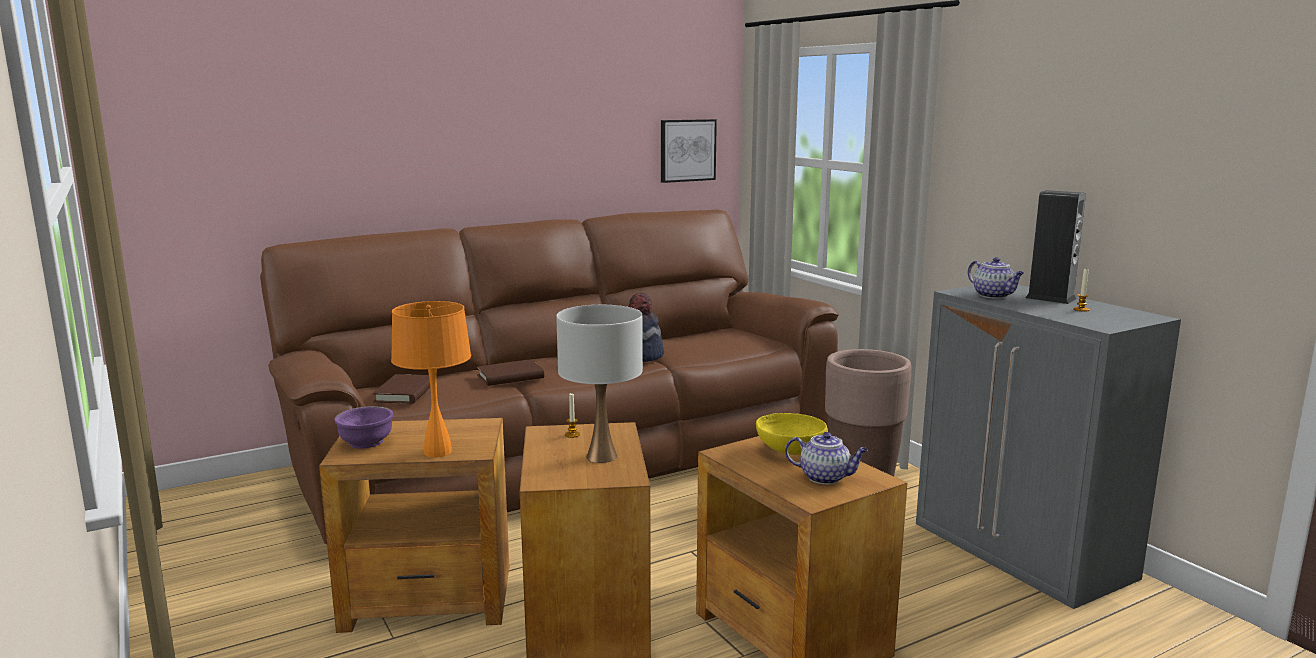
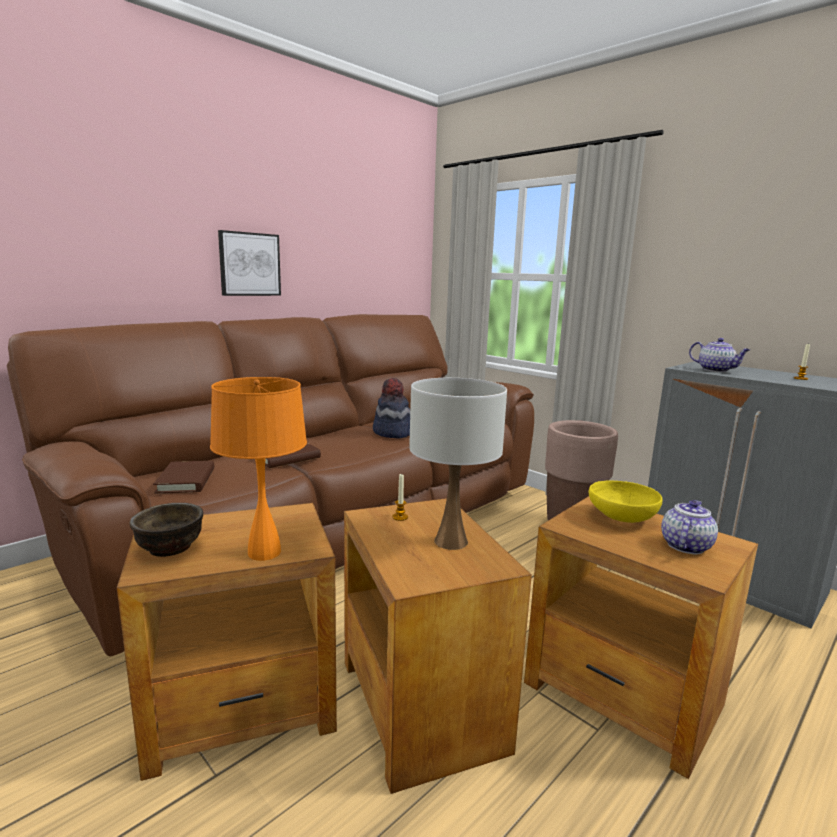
camera: 15 degrees left, 0 degrees up
(367, 442) = (170, 547): purple bowl -> brown bowl
(687, 150) = (396, 267): picture -> picture (249, 264)
(825, 477) = (685, 545): teapot -> teapot turned 60 degrees counterclockwise
(1050, 298) = (759, 371): speaker -> none

